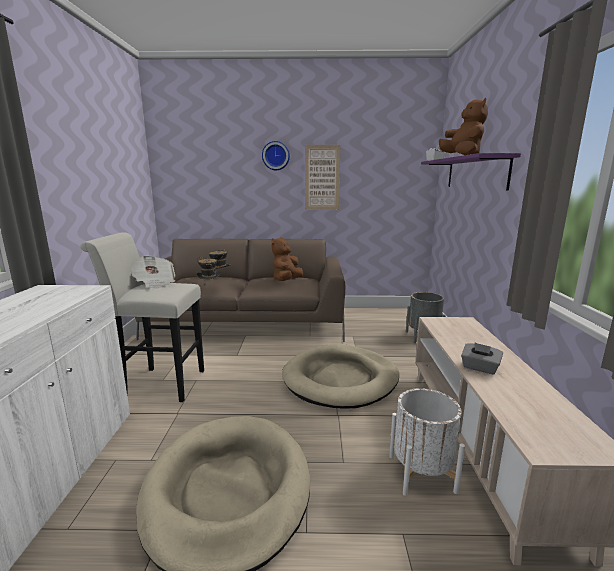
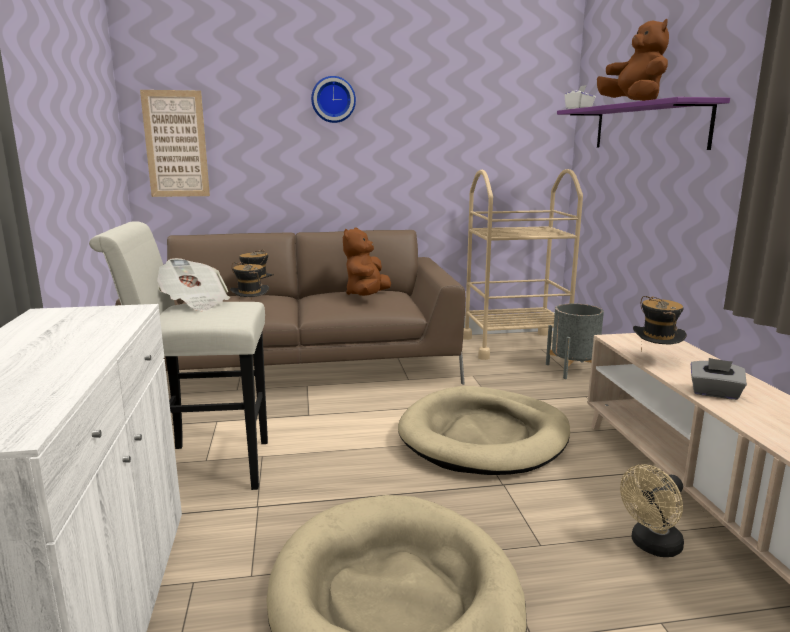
camera: 10 degrees left, 0 degrees up
(322, 178) = (405, 135): picture -> picture (176, 144)
(390, 317) = (515, 345): none -> beige cart
(421, 473) = (652, 546): white planter -> beige fan
(451, 339) = (655, 360): none -> hat

